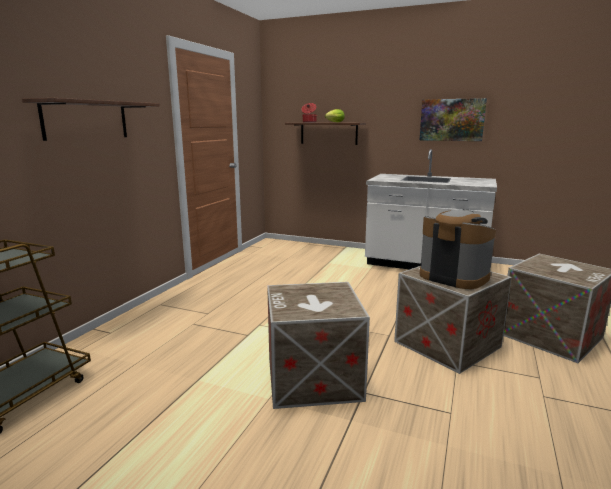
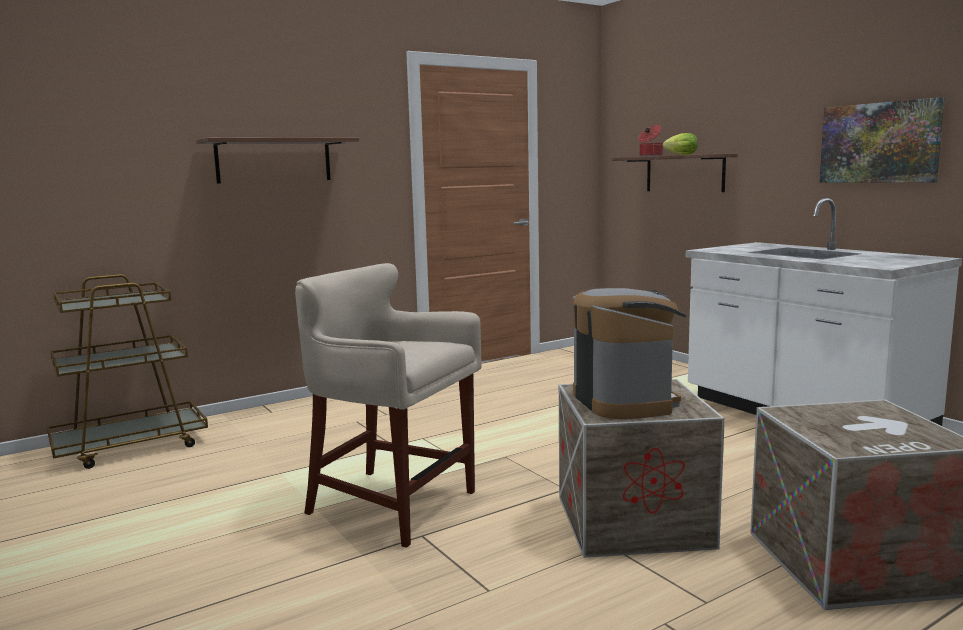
camera: 35 degrees right, 5 degrees down
(313, 378) = (391, 505): crate -> beige stool

